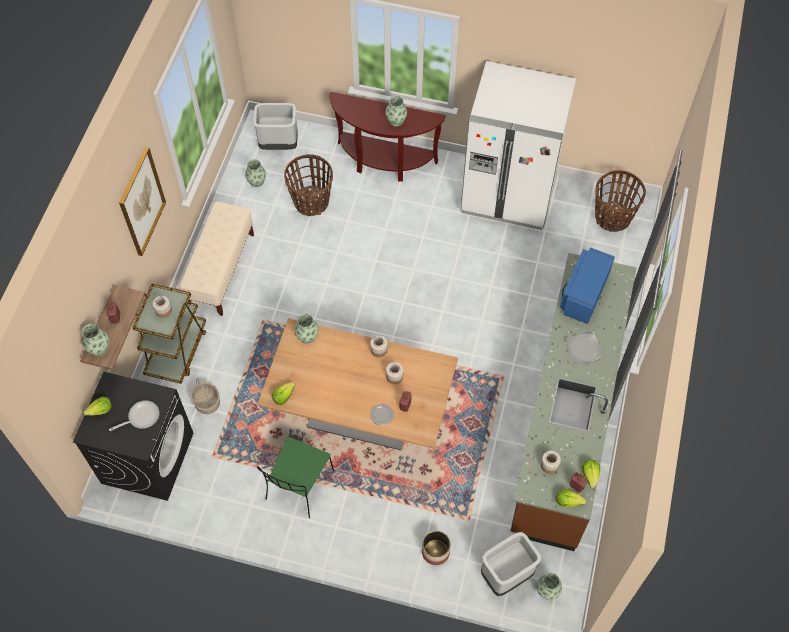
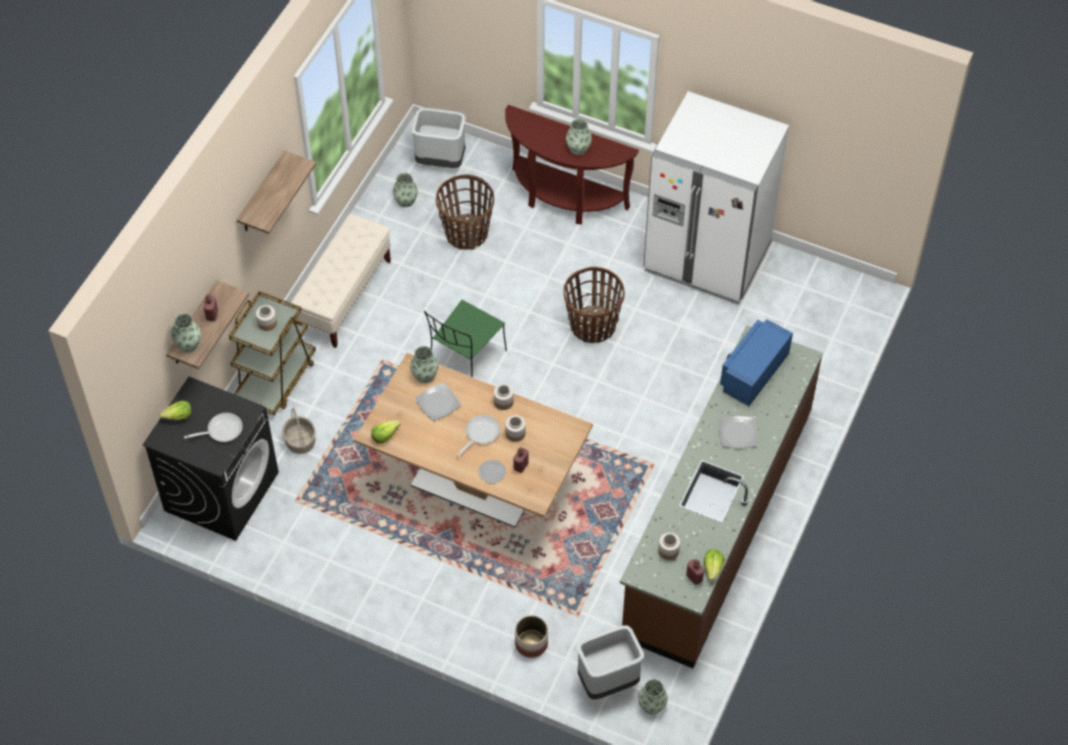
camera: 10 degrees right, 5 degrees down
(141, 202) = (262, 194): picture -> shelf
(299, 486) = (388, 549): green chair -> green chair (465, 360)
(324, 359) = (438, 403): none -> plate
(364, 382) = (480, 434): none -> frying pan
(568, 501) = (681, 591): lettuce -> none
(612, 218) = (829, 303): basket -> basket (592, 326)

